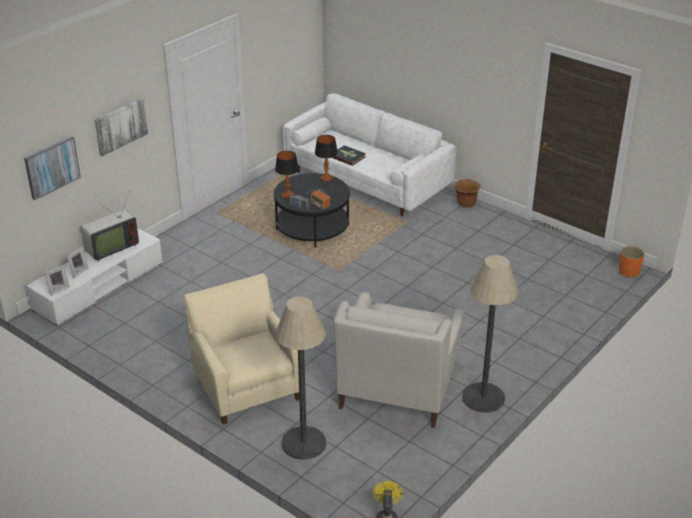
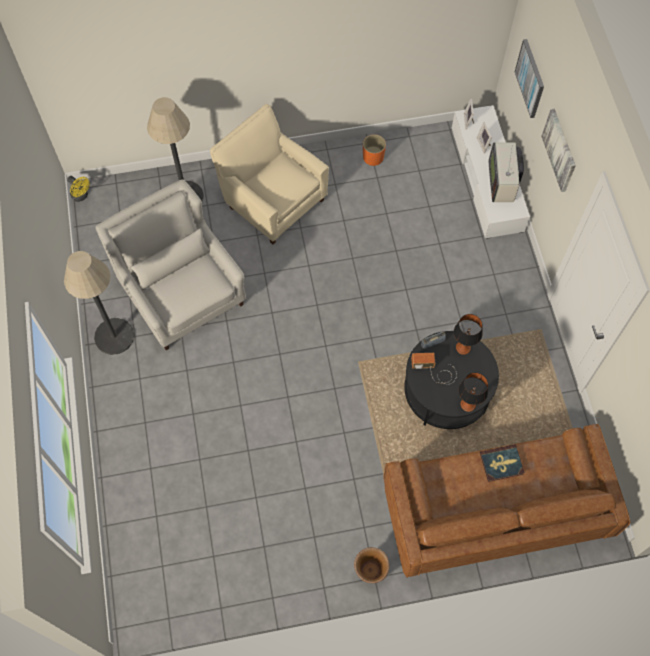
camera: 130 degrees right, 30 degrees up
(246, 386) = (272, 201): beige armchair -> beige armchair turned 150 degrees counterclockwise
(367, 181) = (495, 510): white sofa -> brown sofa
(628, 271) = (131, 611): orange planter -> orange planter (373, 157)

